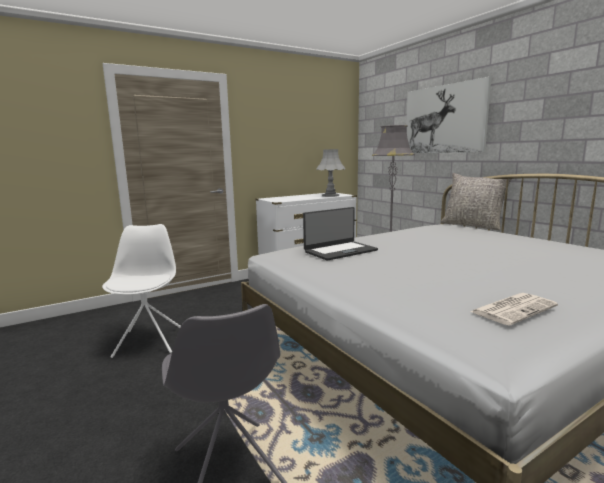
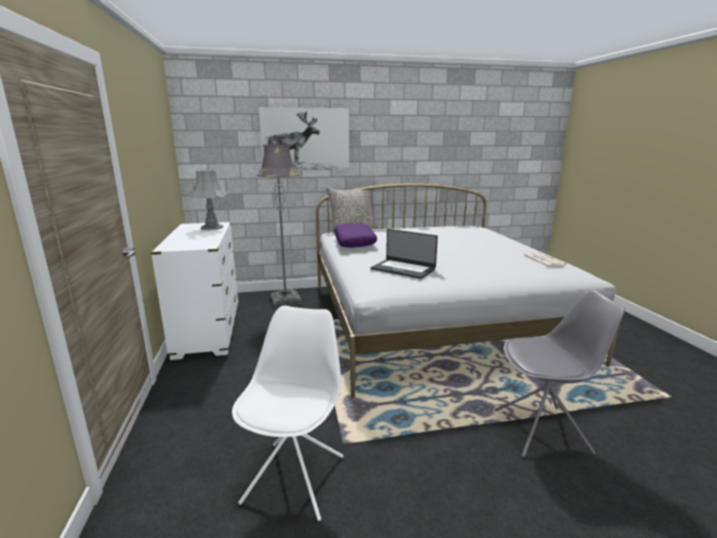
camera: 70 degrees left, 5 degrees up
(149, 341) = (295, 477): white chair -> white chair turned 90 degrees clockwise
(340, 251) = (403, 269): laptop -> laptop turned 135 degrees clockwise
(412, 231) = (354, 242): none -> purple pillow

